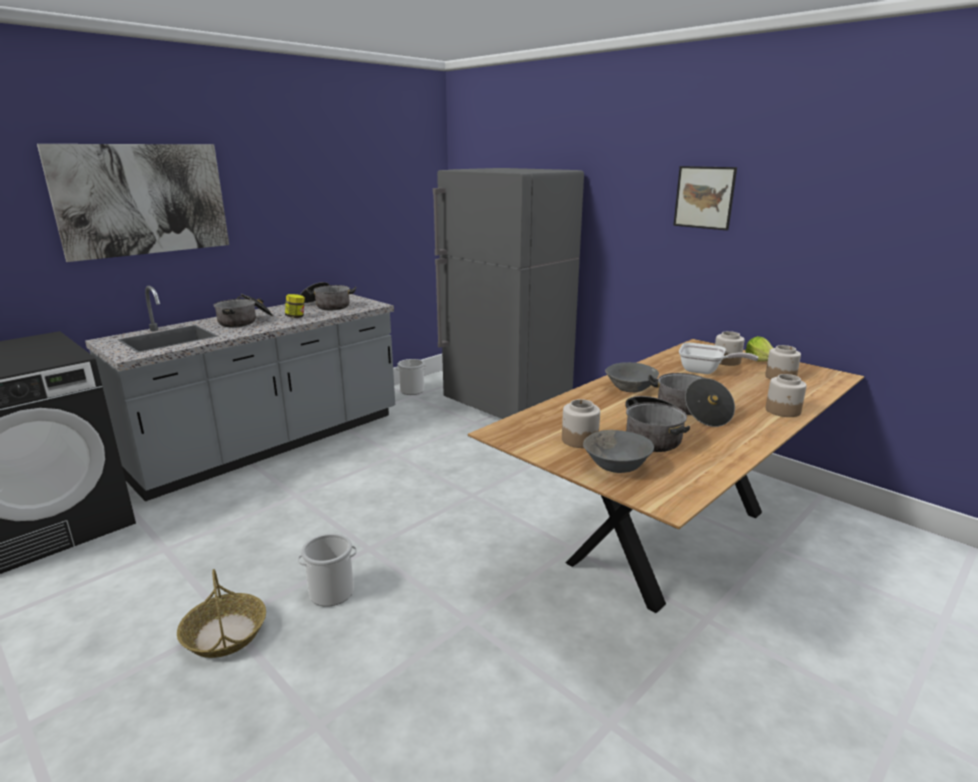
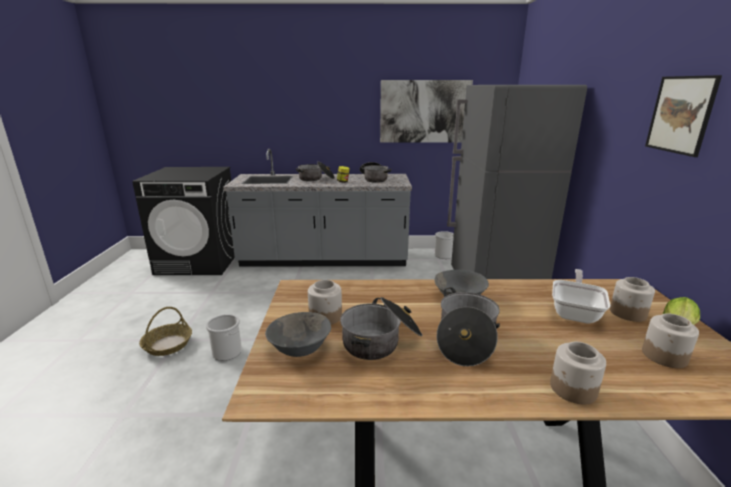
camera: 45 degrees right, 0 degrees up
(143, 199) = (279, 99): picture -> picture (425, 111)
(705, 371) = (575, 312): frying pan -> frying pan turned 135 degrees counterclockwise

